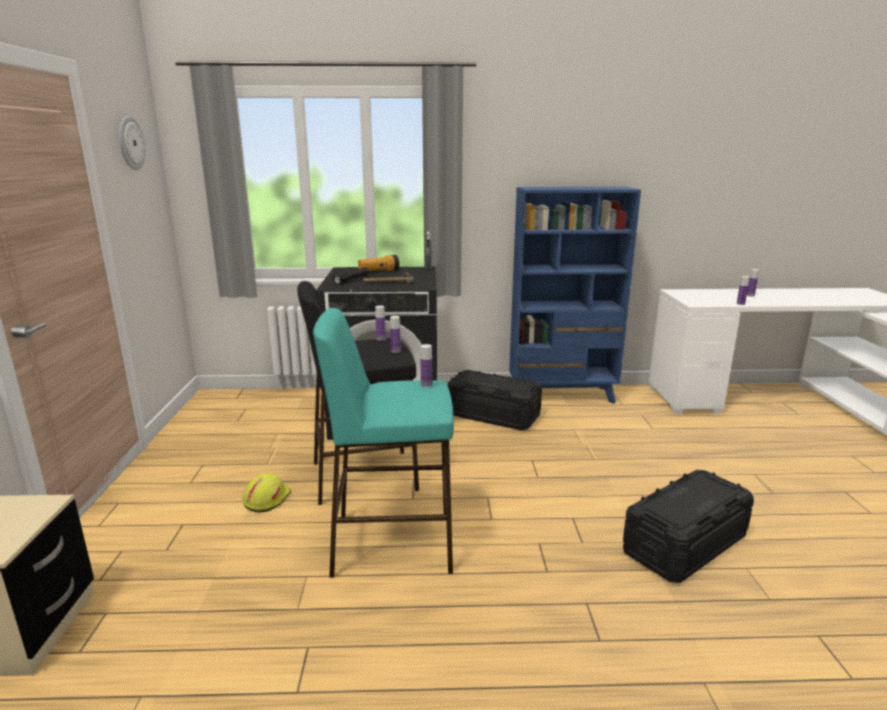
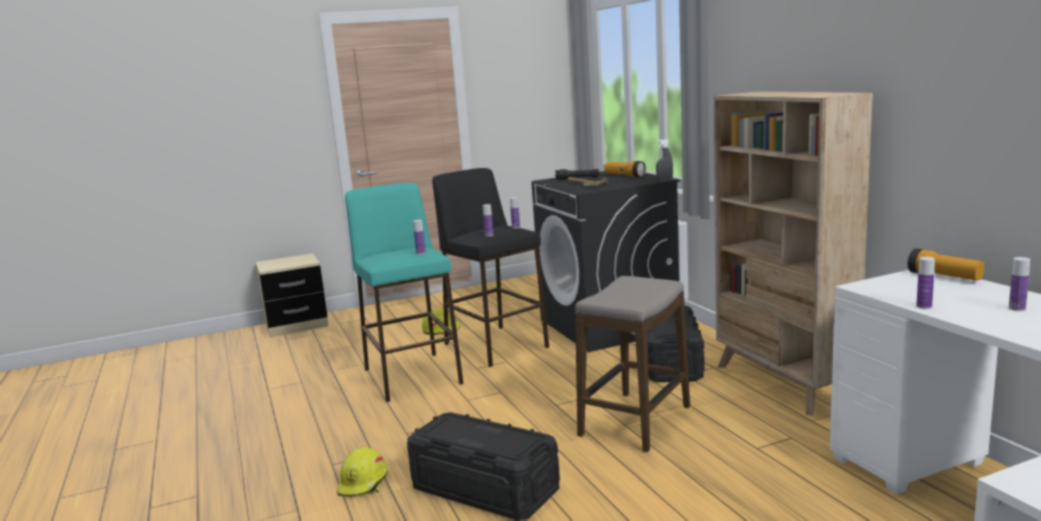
camera: 70 degrees right, 5 degrees down
(130, 143) = (516, 56): wall clock -> none
(562, 395) = (782, 383): blue bookcase -> beige bookcase
(591, 454) = (634, 421): none -> stool
(654, 618) = (364, 483): none -> yellow hard hat
(687, 291) = (944, 277): none -> flashlight

